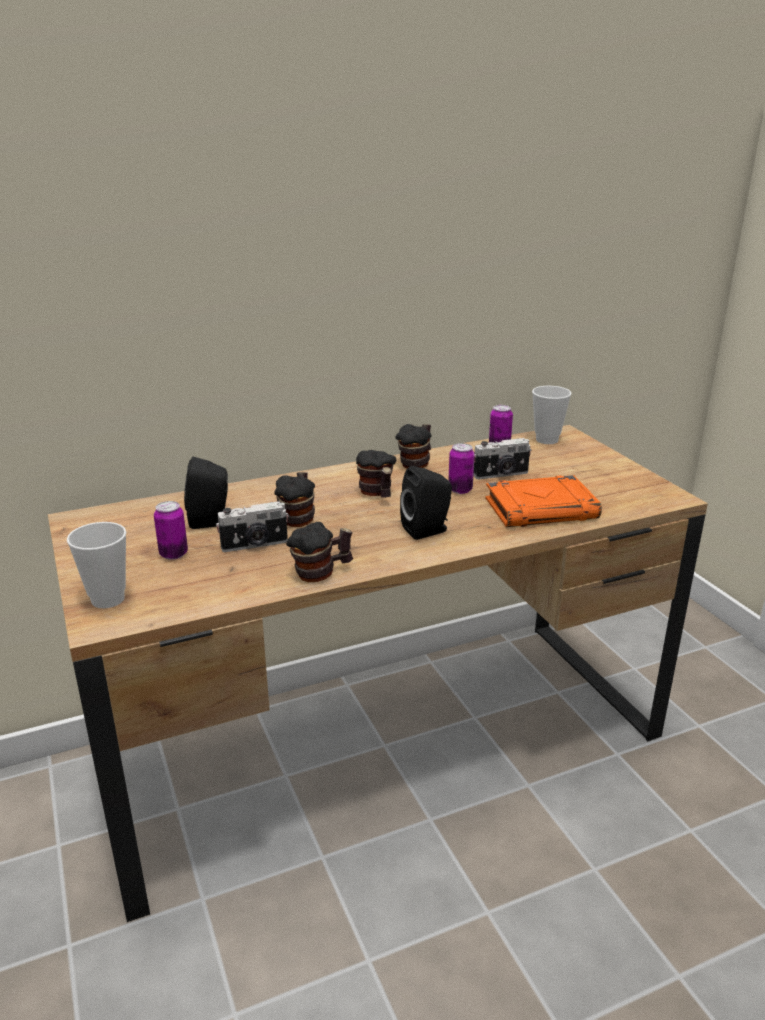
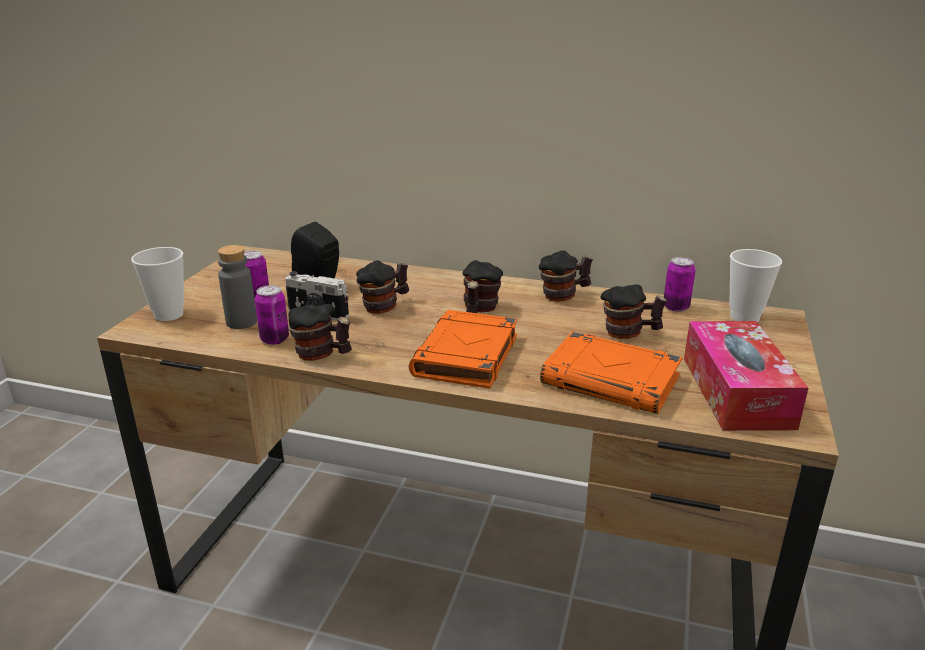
camera: 40 degrees right, 0 degrees up
(197, 577) = (241, 322): none -> grey bottle
(428, 530) = (466, 356): black speaker -> orange book
(460, 490) = (561, 333): can -> can (274, 339)
(501, 475) = (629, 334): camera -> mug
(614, 488) = (736, 392): none -> tissue box

